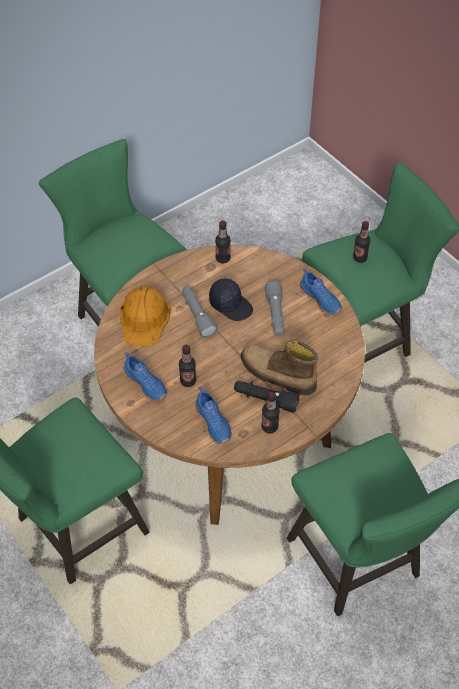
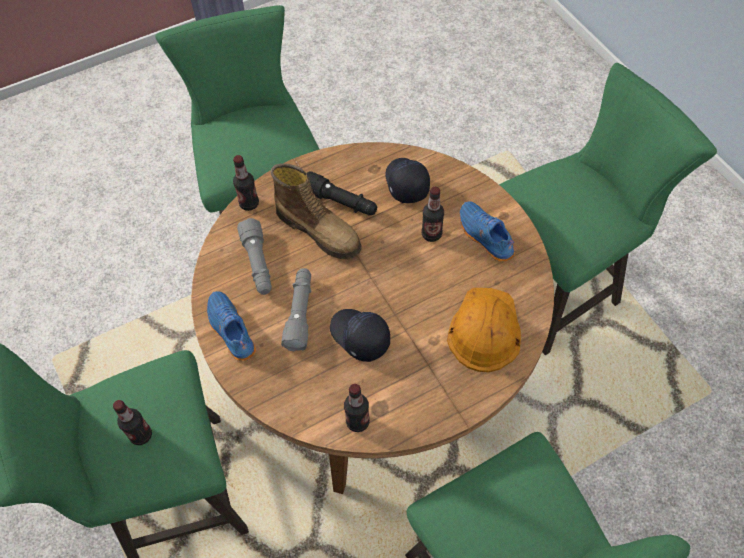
camera: 170 degrees left, 5 degrees up
(197, 315) = (409, 325): grey flashlight -> grey flashlight (258, 264)
(214, 422) = (405, 183): blue shoe -> black cap
(269, 427) = (343, 172): bottle -> bottle (249, 204)

